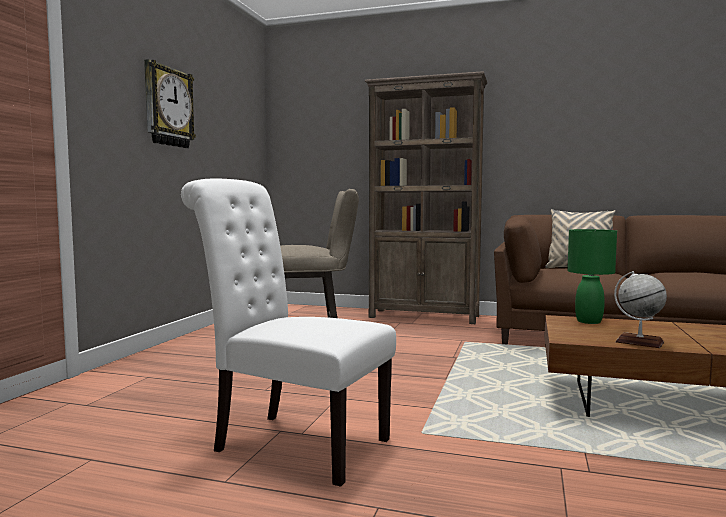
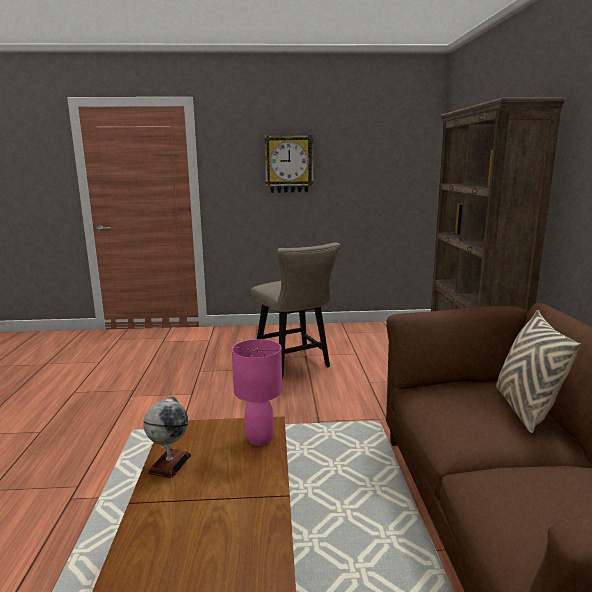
camera: 70 degrees right, 10 degrees up
(292, 443) = (116, 396): white chair -> none
(589, 321) = (259, 439): green table lamp -> pink table lamp

